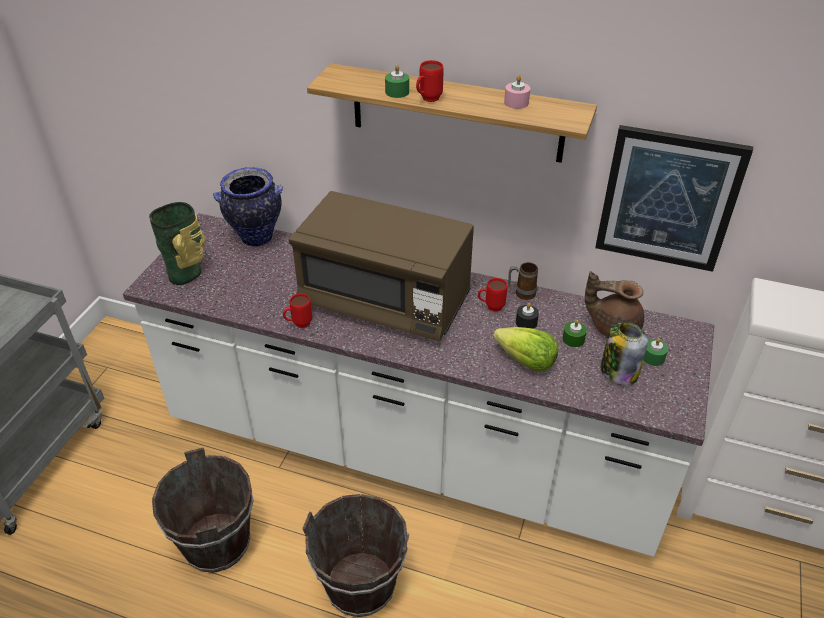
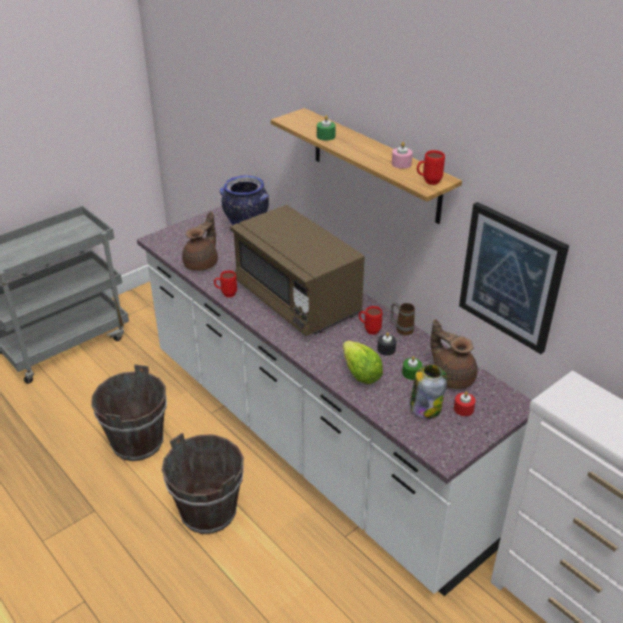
camera: 30 degrees right, 5 degrees down
(187, 273) = (184, 239): vase -> none
(236, 296) = (202, 263): none -> brown teapot
(427, 100) = (340, 146): red mug -> red mug (428, 182)
(653, 357) = (463, 409): green candle -> red candle

